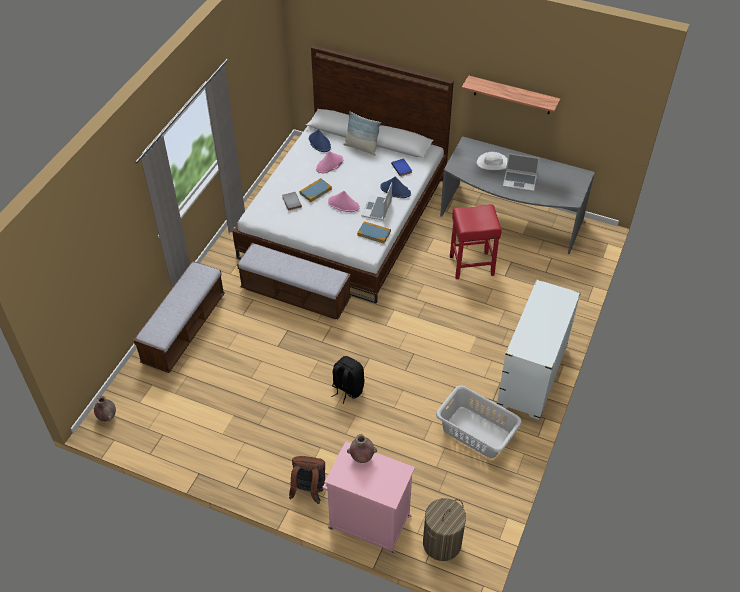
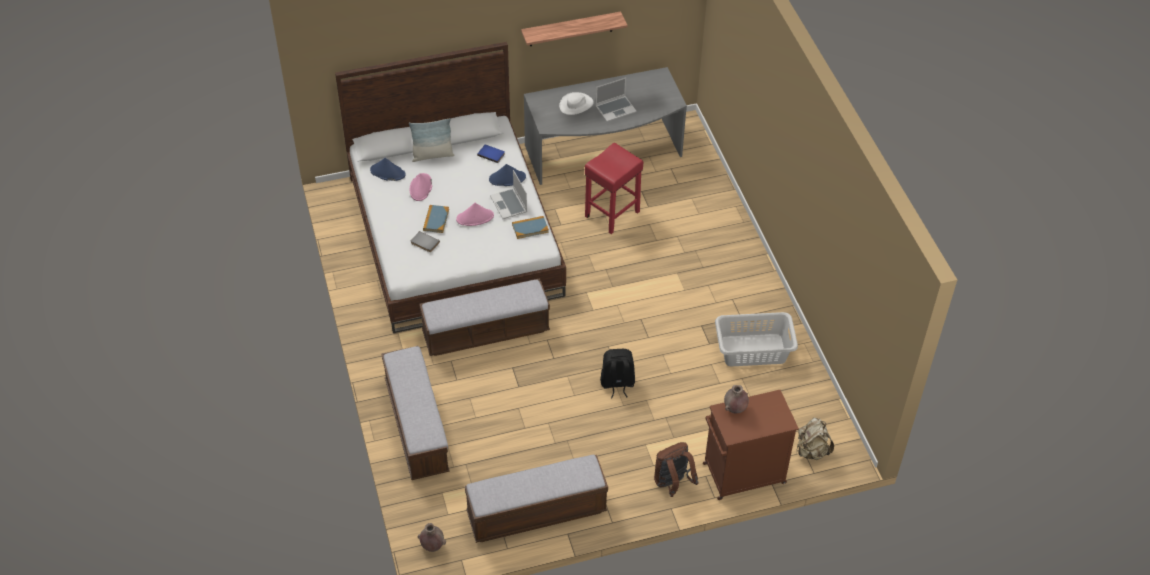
camera: 40 degrees left, 0 degrees up
(194, 443) = (536, 513): none -> bench
(368, 522) = (742, 474): pink cabinet -> brown cabinet
(442, 543) = (811, 451): laundry basket -> beige backpack
(532, 376) = (751, 278): white dresser -> none

